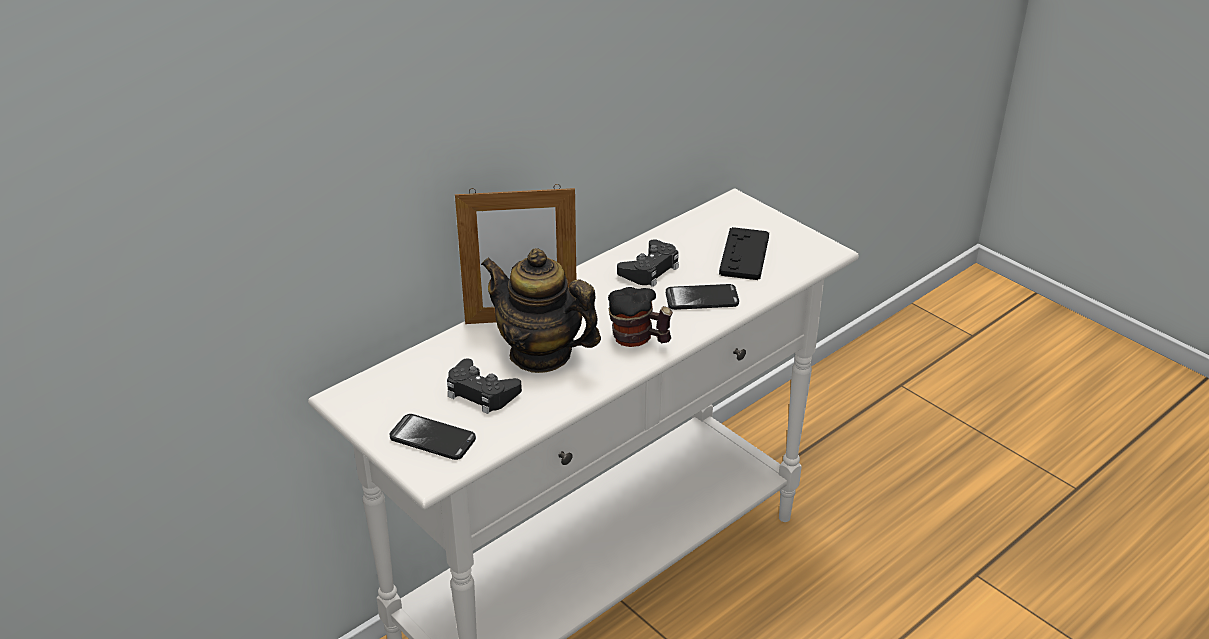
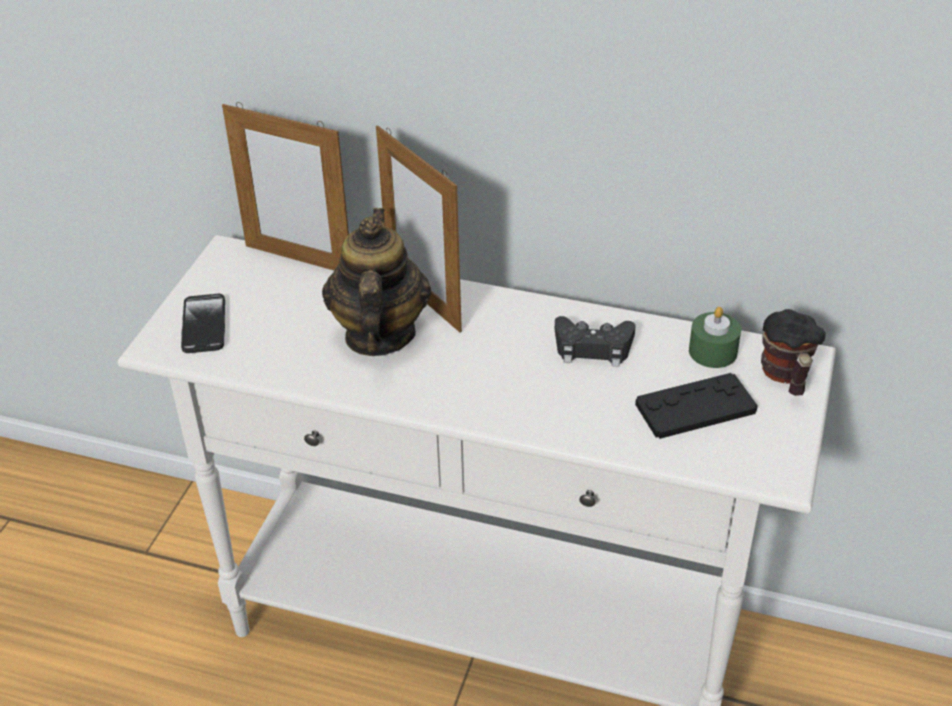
camera: 60 degrees right, 5 degrees up
(402, 363) = (298, 259): none -> picture frame
(481, 393) = (290, 324): black game controller -> none
(638, 340) = (457, 390): mug -> mug (786, 377)
(699, 228) = (713, 351): none -> green candle
(702, 299) = (575, 407): phone -> none

